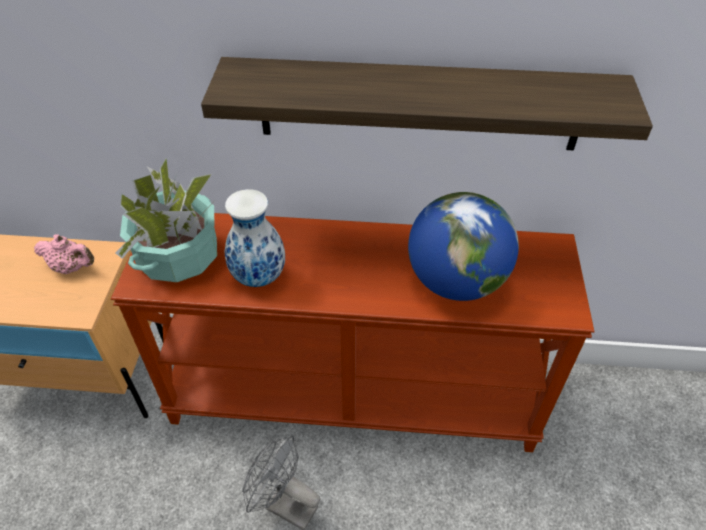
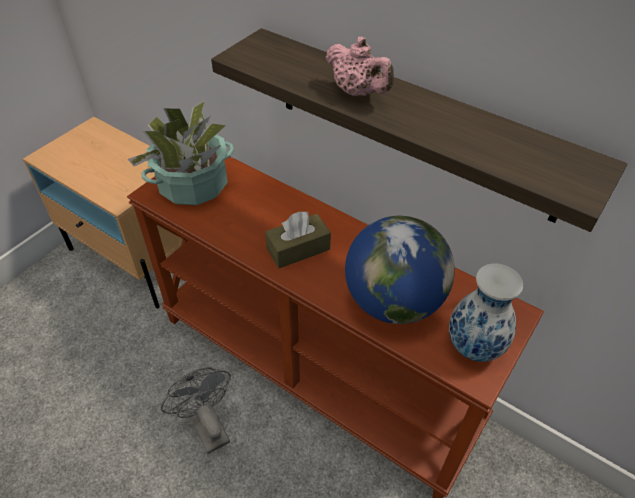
camera: 30 degrees right, 0 degrees up
(72, 267) = (136, 167): pink teapot -> pink teapot (358, 93)
(259, 276) = (238, 226): vase -> vase (474, 346)
(336, 273) = (298, 249): none -> brown tissue box

